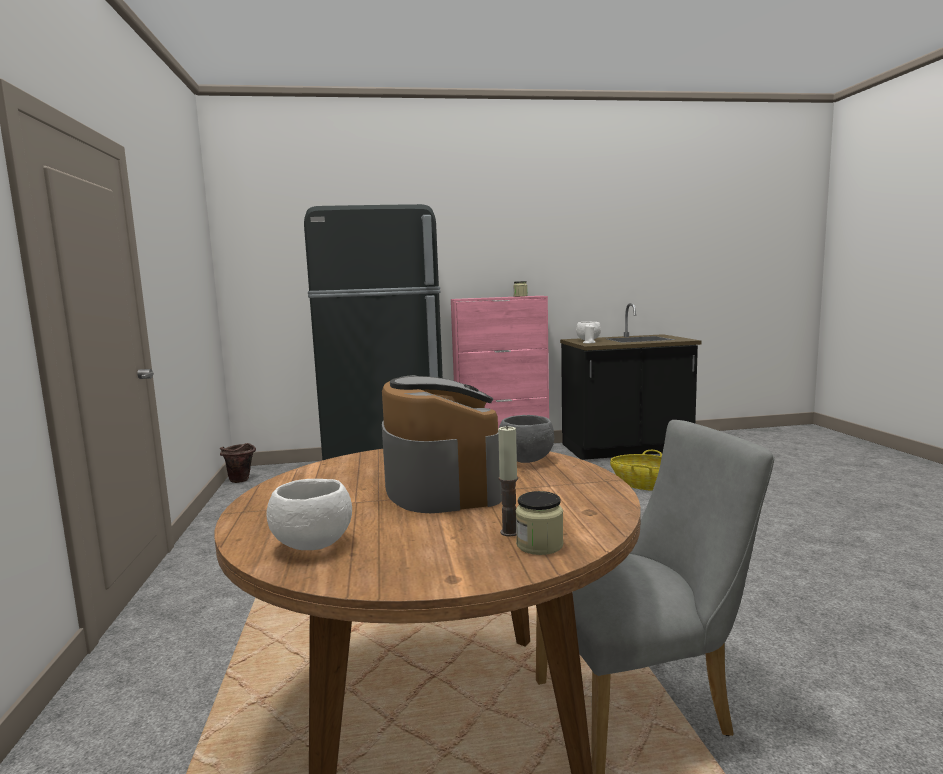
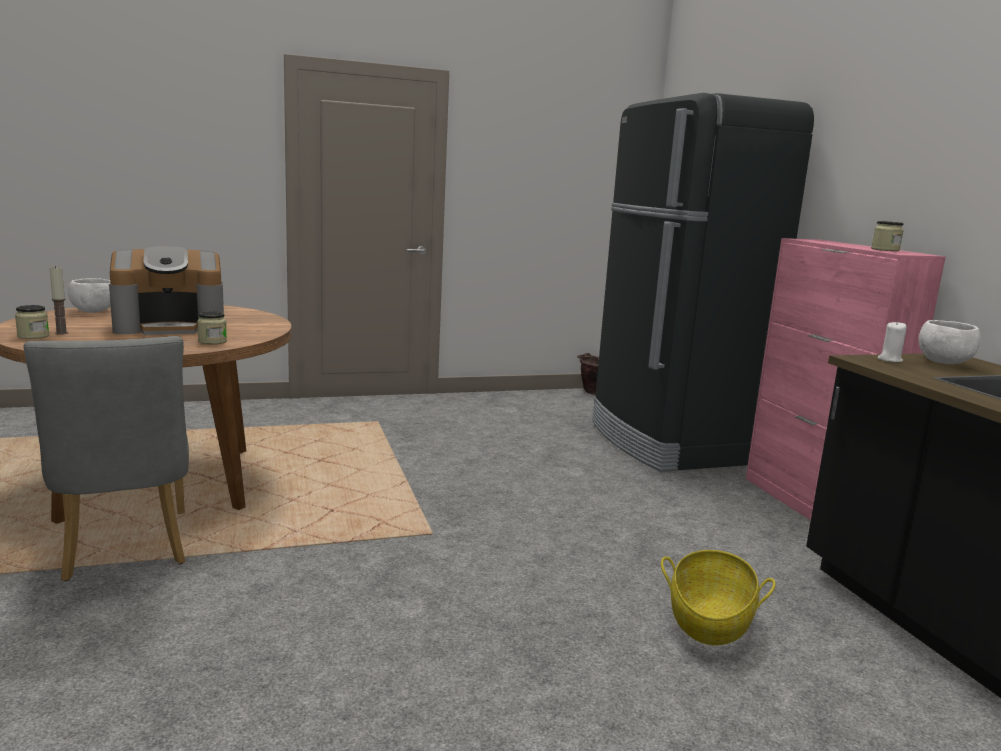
camera: 80 degrees right, 5 degrees up
(526, 460) = (212, 341): grey bowl -> jar

